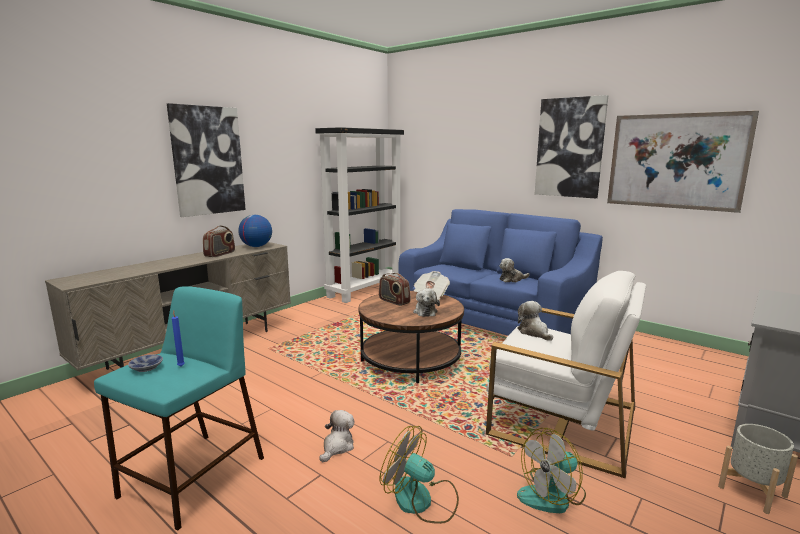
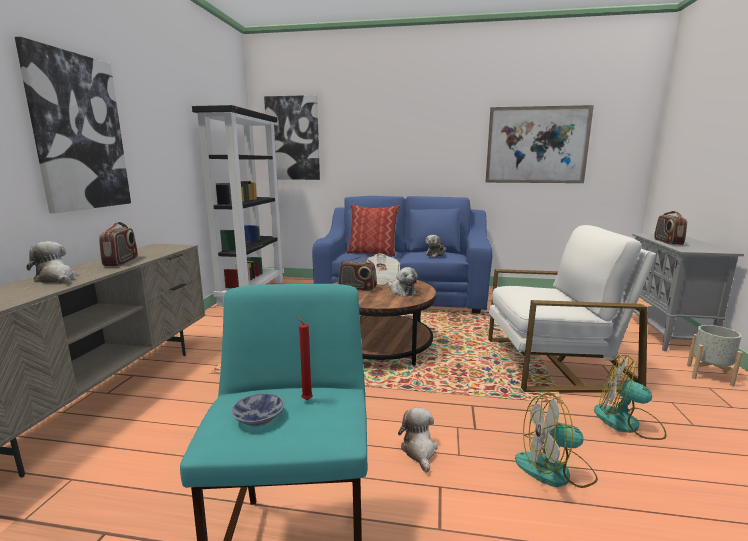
camera: 30 degrees left, 0 degrees up
(181, 366) = (305, 399): blue candle -> red candle
(256, 246) = (157, 249): globe -> none
(458, 269) = (372, 253): none -> pillow
(534, 332) = (523, 290): plush toy -> plush toy (56, 279)
(552, 495) = (627, 423): fan -> fan turned 90 degrees clockwise
(569, 148) = (450, 135): picture -> picture (293, 138)
(775, 307) = (667, 242): none -> radio

